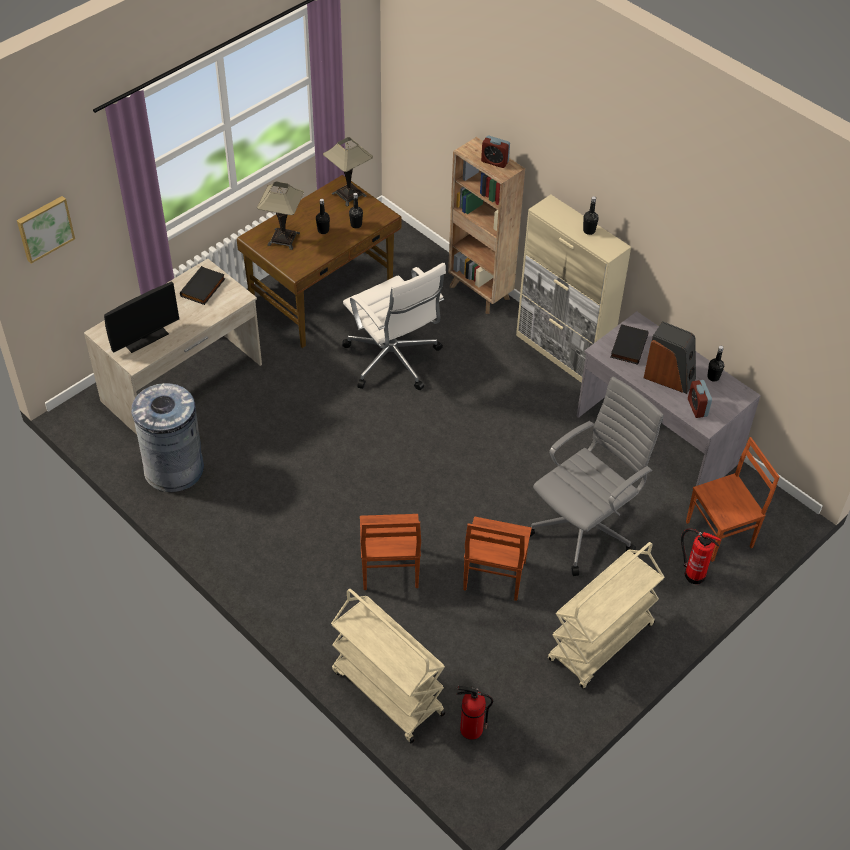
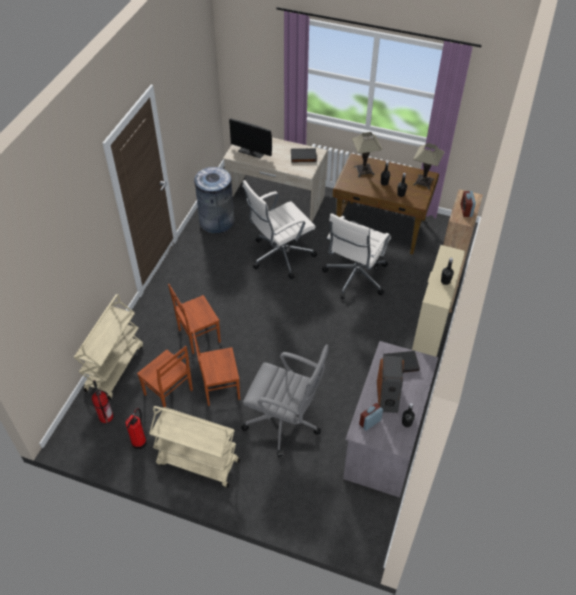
camera: 65 degrees right, 0 degrees up
(44, 228) = (242, 59): picture -> none
(299, 422) = (280, 256): none -> white office chair
(693, 574) = (281, 498): fire extinguisher -> fire extinguisher (140, 441)
(720, 535) = (325, 505): brown chair -> brown chair (168, 393)

